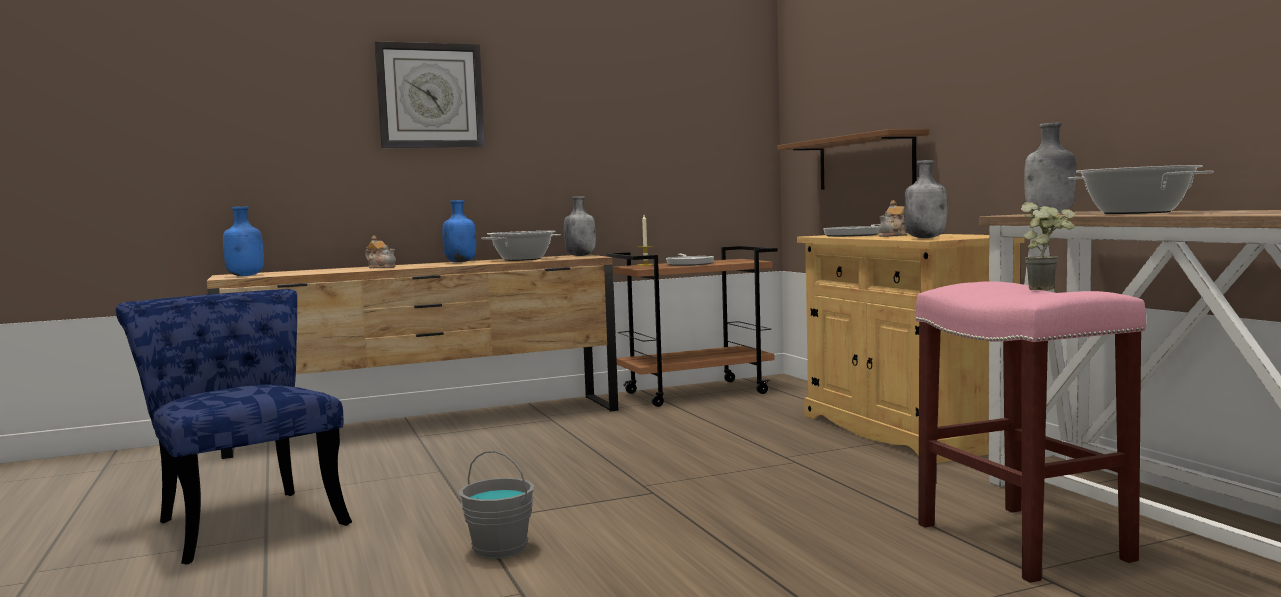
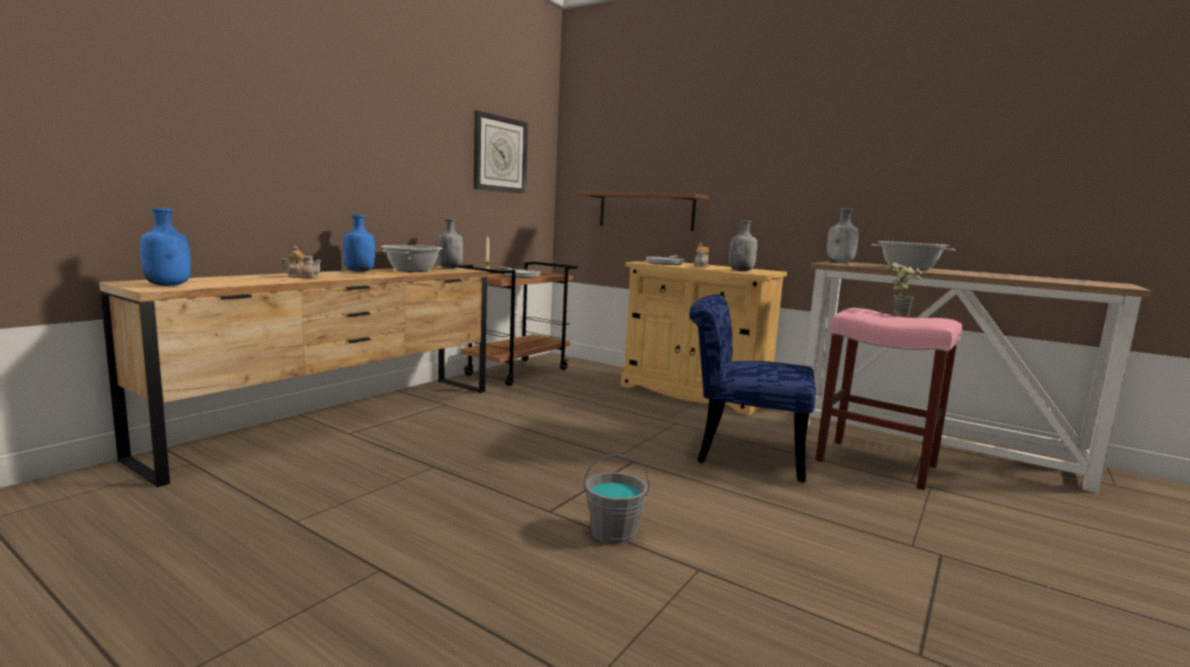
camera: 35 degrees left, 5 degrees up
(245, 520) = (323, 556): blue chair -> blue chair (740, 453)
(430, 96) = (327, 112): wall clock -> wall clock (500, 154)

